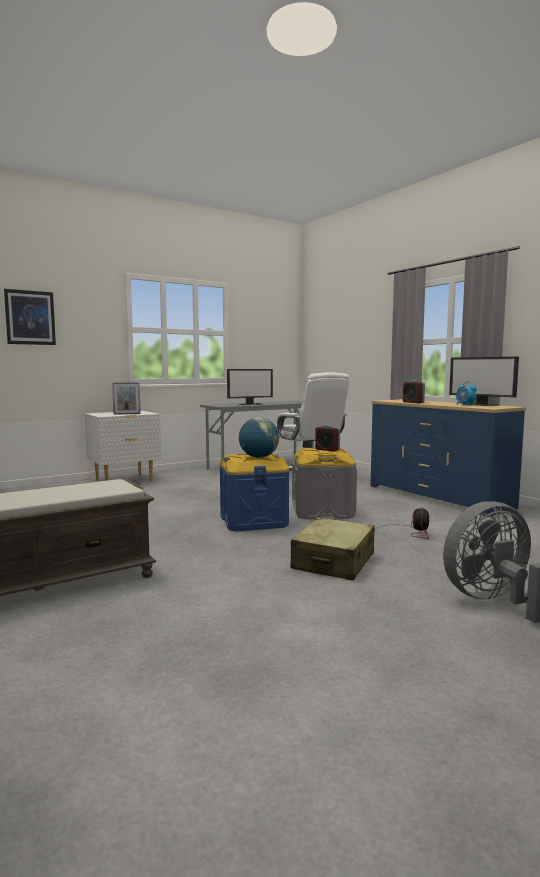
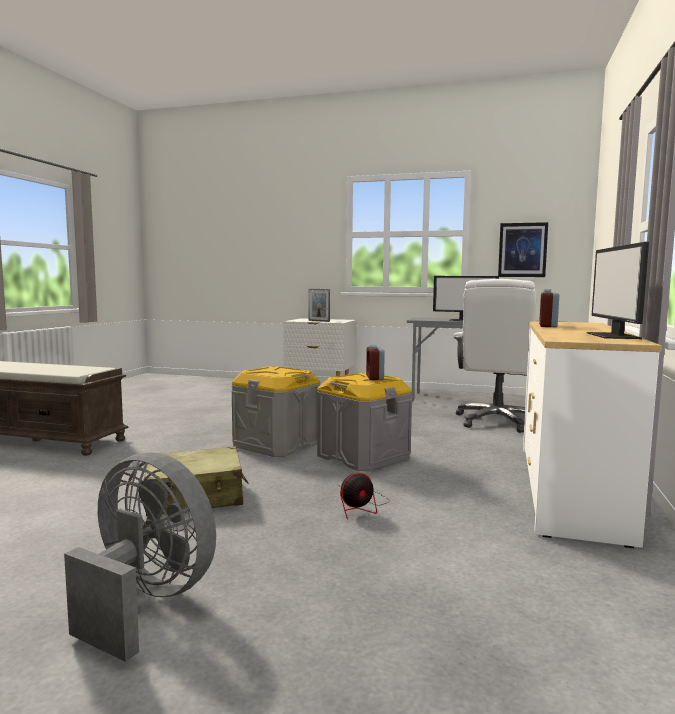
camera: 50 degrees right, 0 degrees up
(30, 317) = (261, 229): picture -> picture (522, 250)
(253, 521) = (276, 444): blue storage box -> grey storage box
(259, 457) = (276, 372): globe -> none
(438, 497) = (570, 489): blue dresser -> white dresser
(465, 405) = (571, 334): alarm clock -> none

